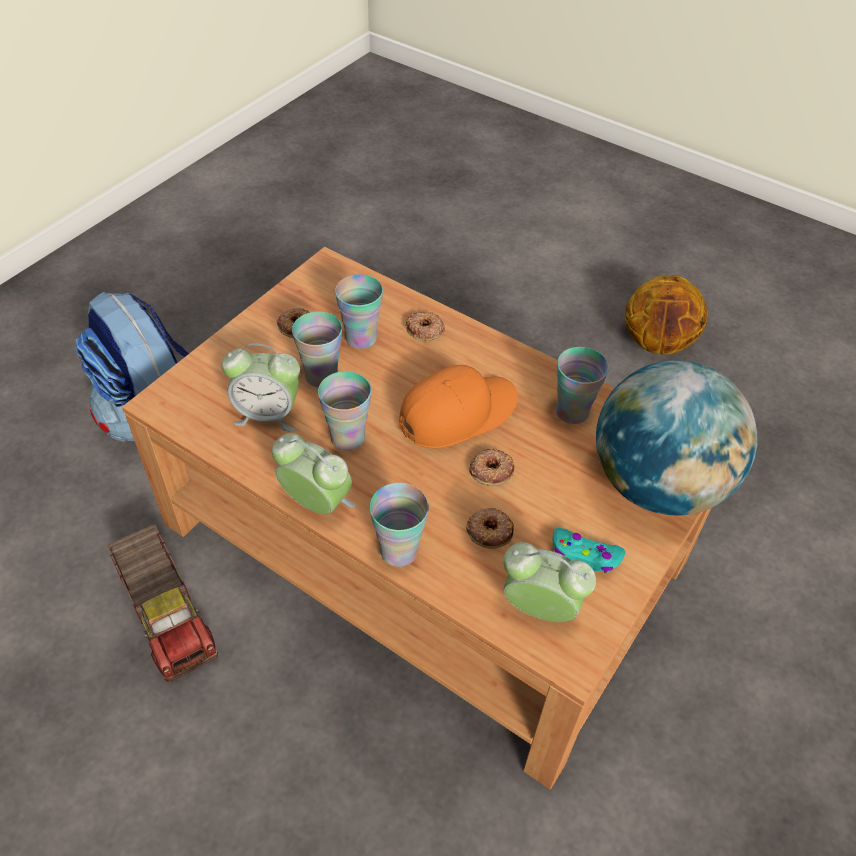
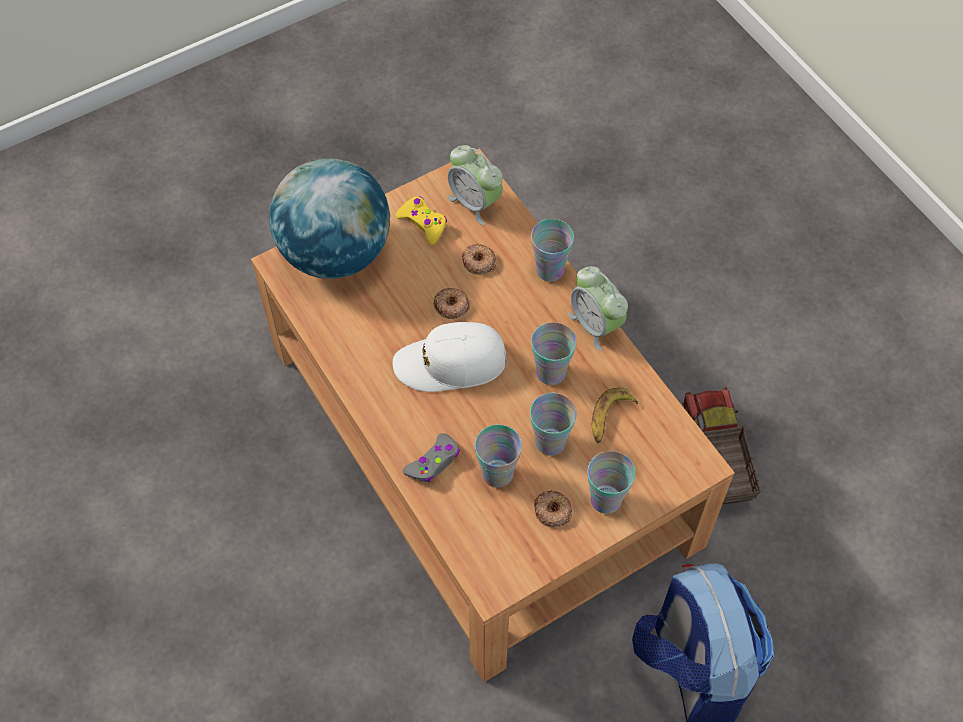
camera: 155 degrees left, 10 degrees up
(268, 414) = (609, 418): alarm clock -> banana
(424, 329) = (433, 462): donut -> grey game controller
(457, 413) = (450, 363): orange cap -> white cap
(572, 412) = (356, 332): cup -> cup (606, 499)
(585, 556) = (423, 223): turquoise game controller -> yellow game controller
(657, 343) = (112, 580): basketball -> none

